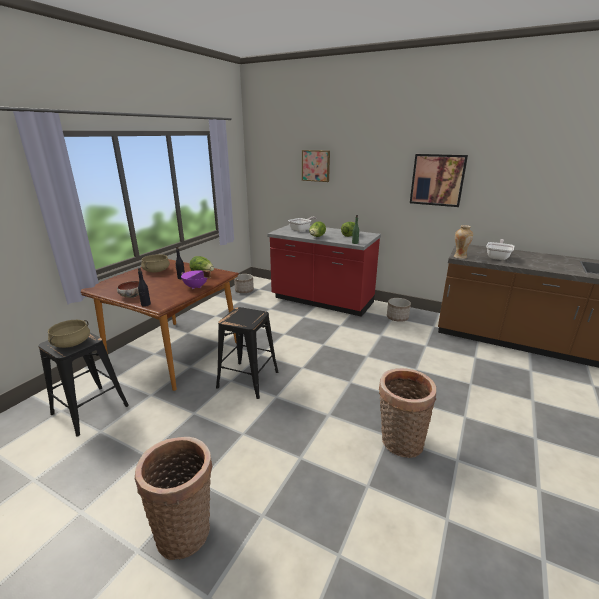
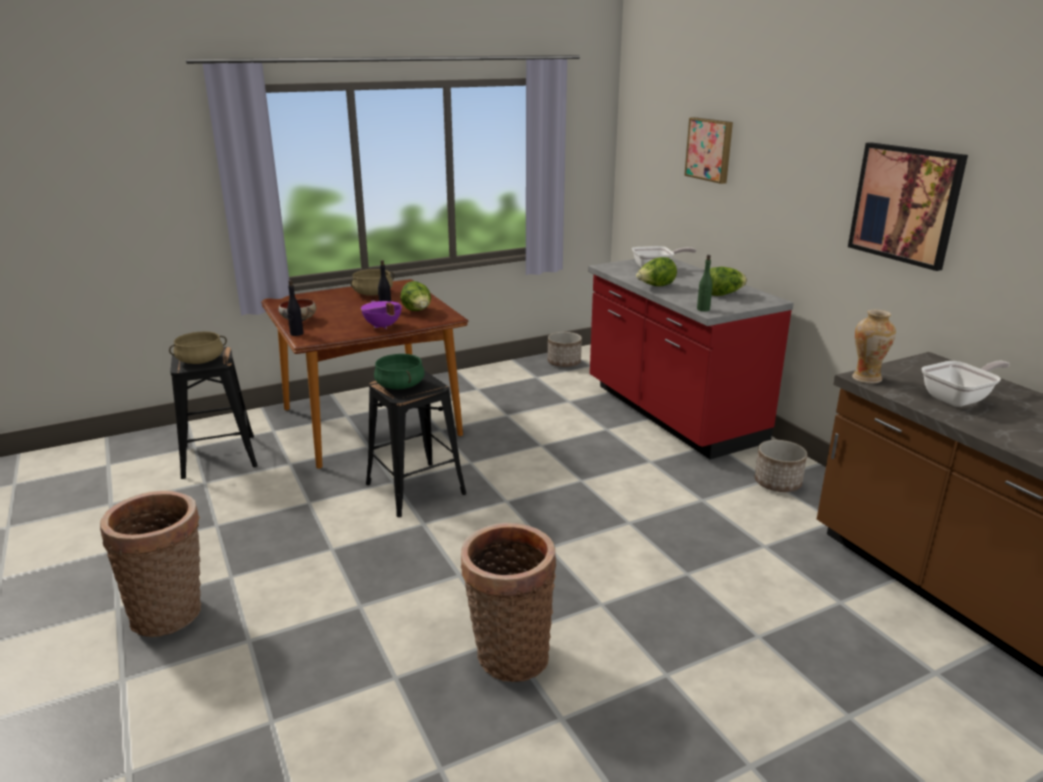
camera: 35 degrees right, 0 degrees up
(239, 319) = (399, 385): none -> green cooking pot

